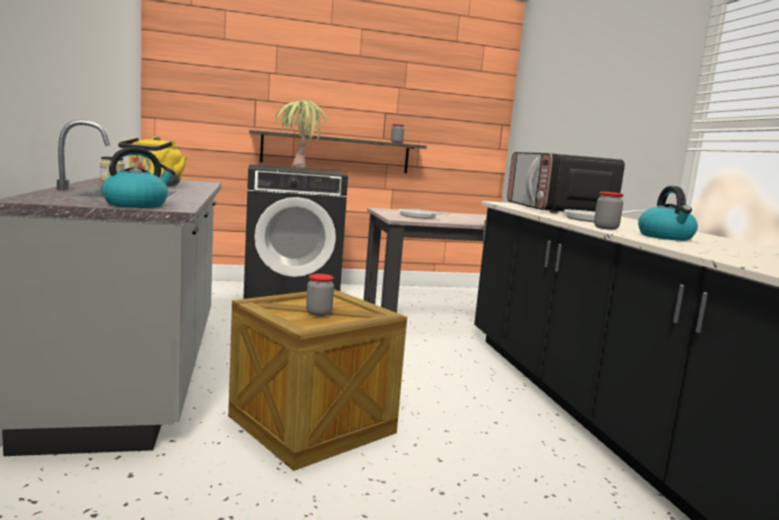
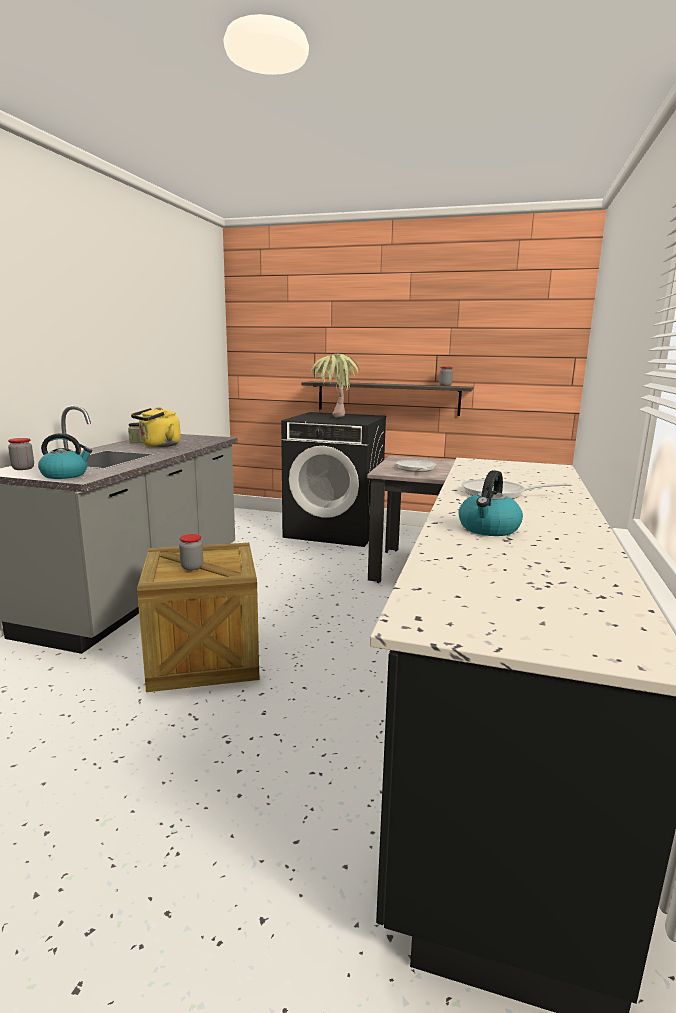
camera: 30 degrees right, 5 degrees up
(558, 211) = (506, 475): microwave -> none
(605, 228) = (454, 510): jar -> jar (23, 468)

